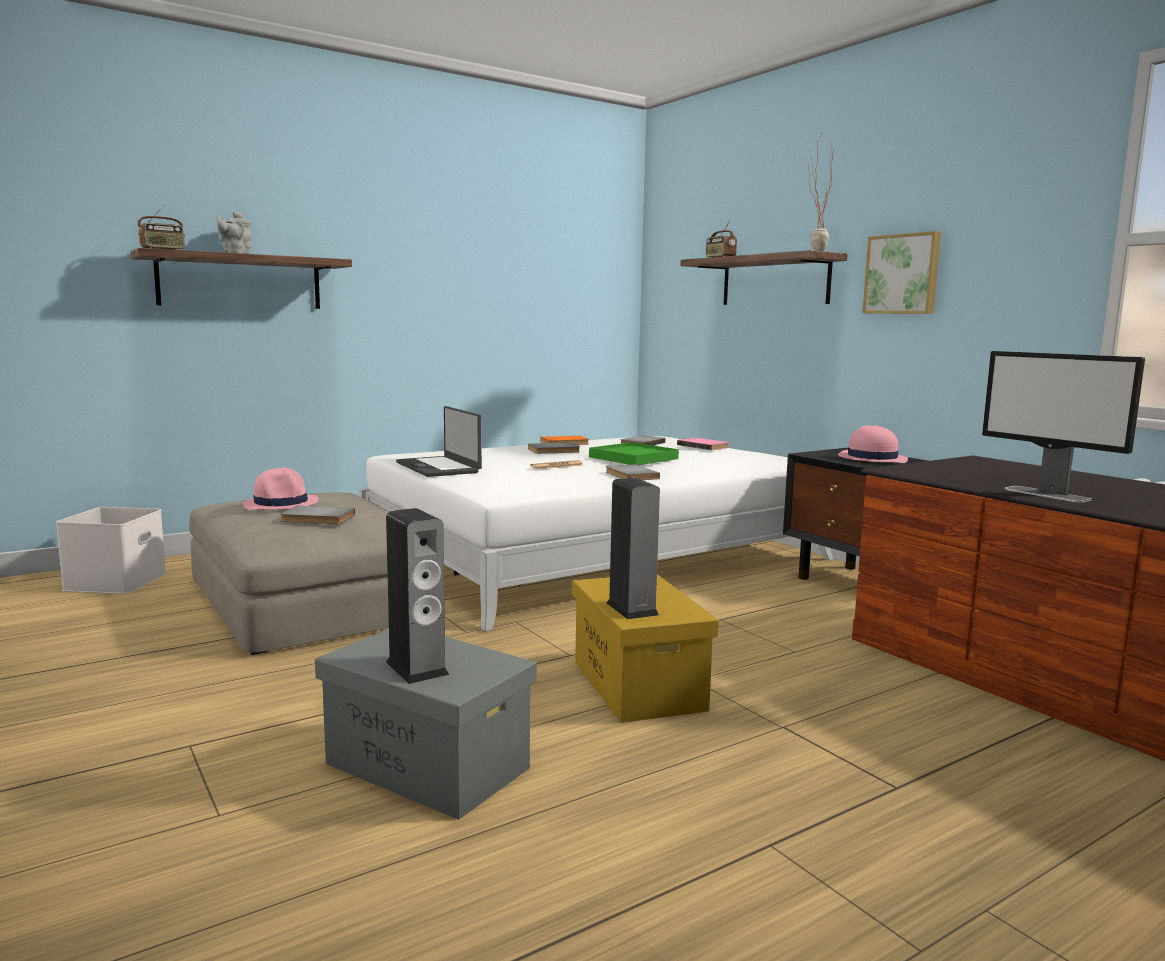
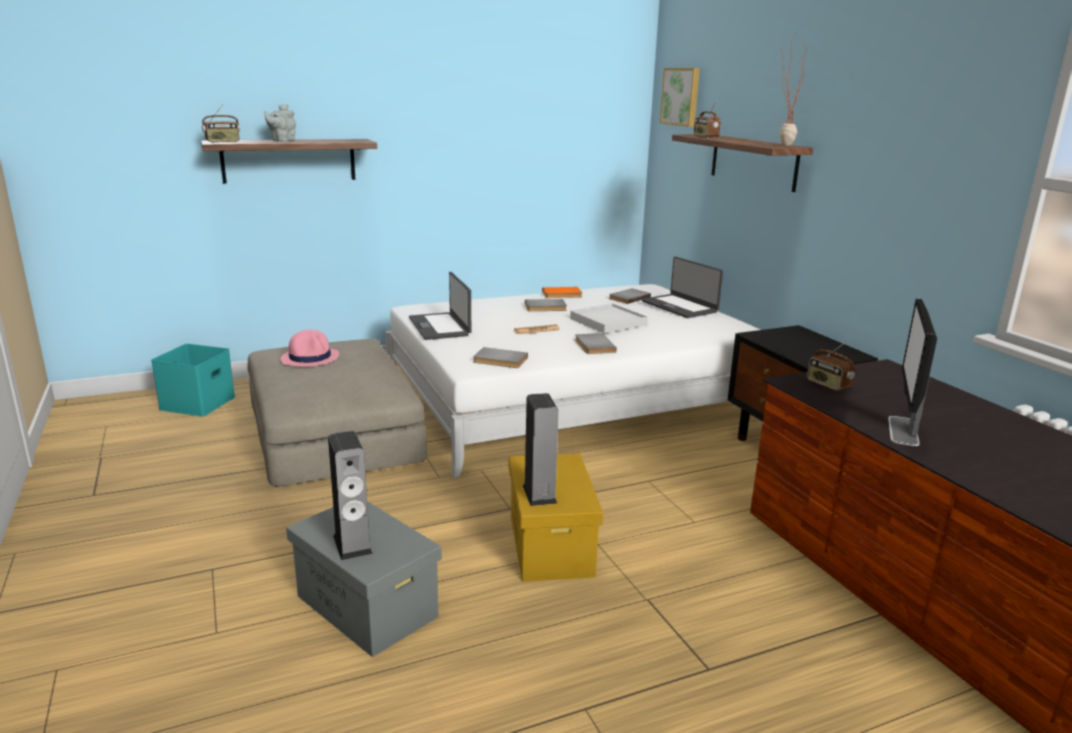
camera: 10 degrees right, 10 degrees up
(116, 582) = (198, 403): white storage box -> turquoise storage box
(317, 518) = (330, 379): grey book -> grey book (499, 360)
(633, 458) = (608, 321): green tray -> white tray
(704, 446) = (680, 306): pink book -> laptop
(871, 458) = (807, 345): pink hat -> none
(903, 274) = (856, 177): picture -> picture (681, 96)
(933, 471) = (828, 385): none -> radio
(1047, 494) = (903, 431): monitor -> monitor turned 45 degrees clockwise

